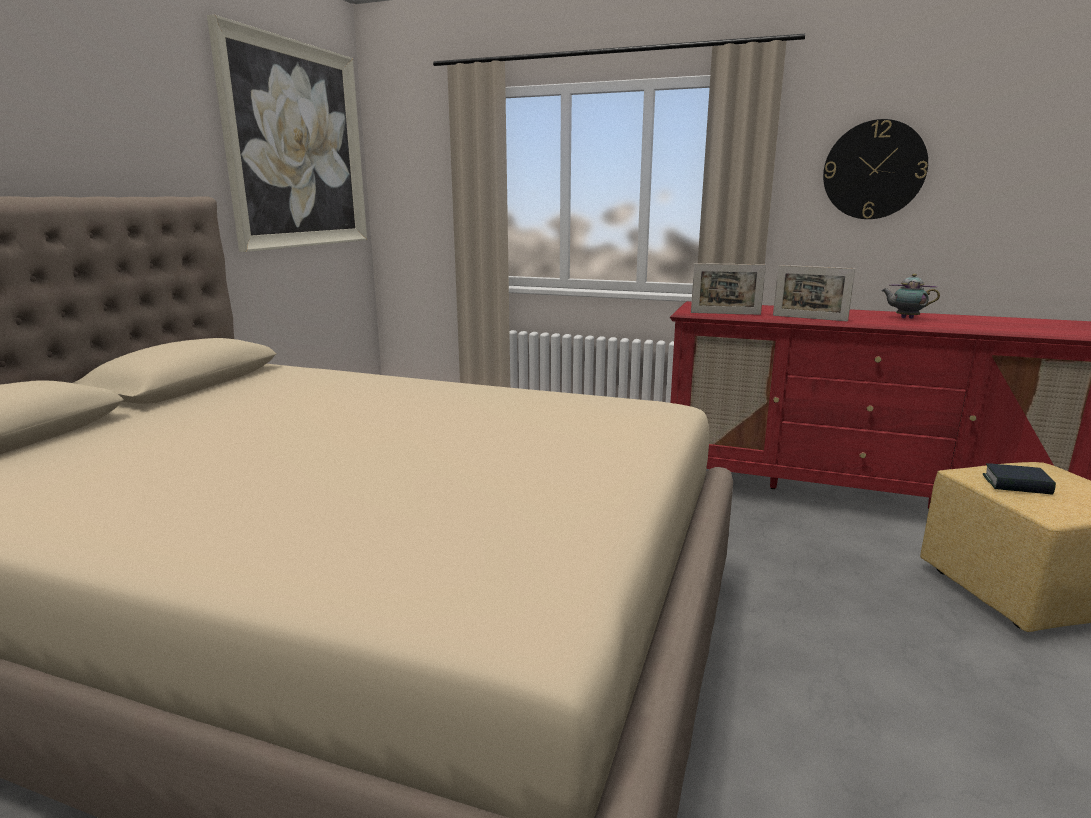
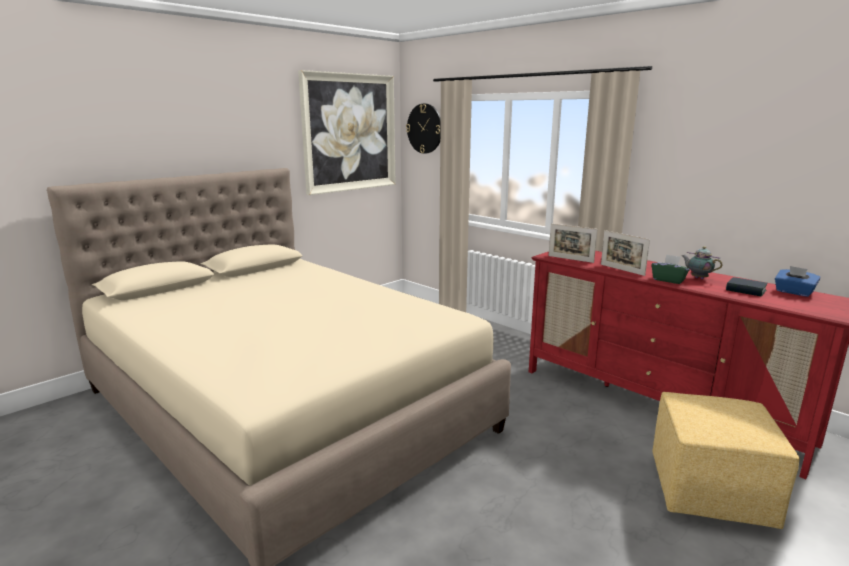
camera: 25 degrees right, 0 degrees up
(874, 170) = (705, 163): wall clock -> wall clock (425, 128)
(882, 323) = (668, 280): none -> green tissue box
(1016, 485) = (699, 411): book -> book (745, 290)
(1022, 321) = (793, 292): none -> blue tissue box

